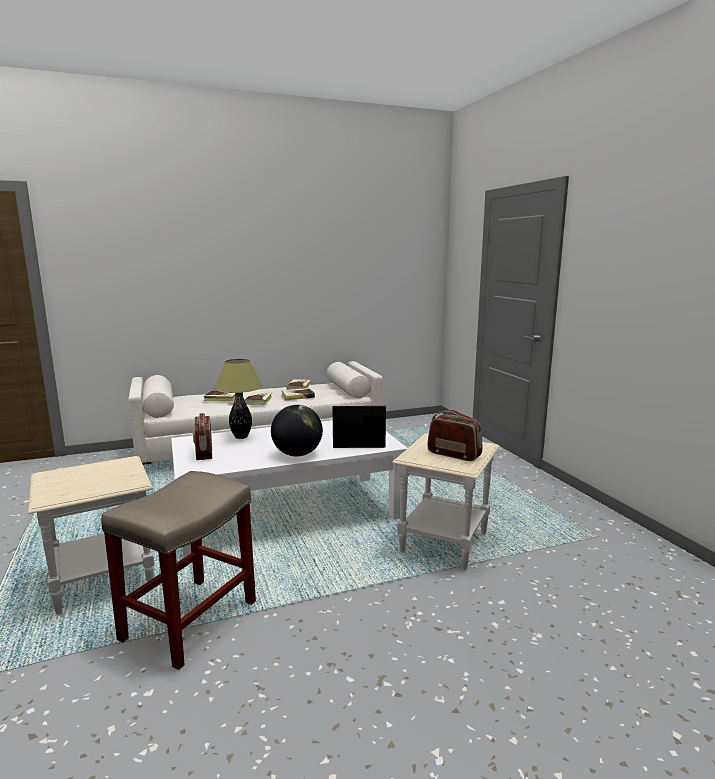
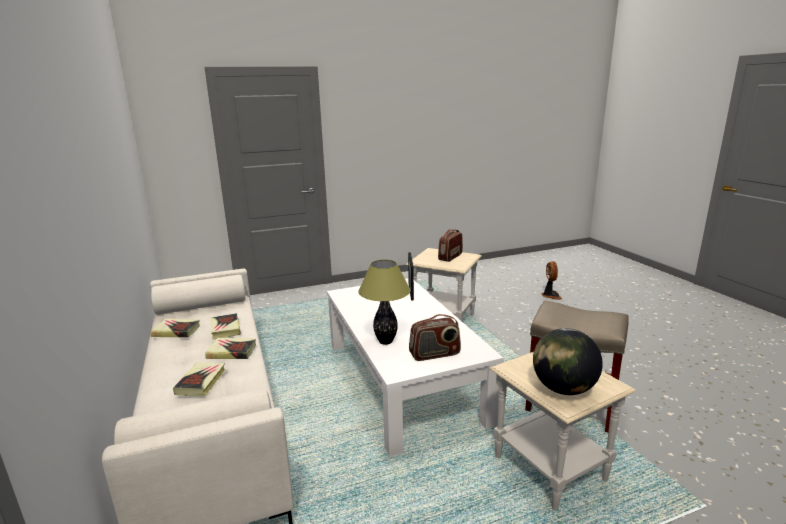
camera: 90 degrees left, 5 degrees up
(297, 454) = (431, 312): globe -> globe (563, 389)
(605, 692) = (550, 295): none -> fan

